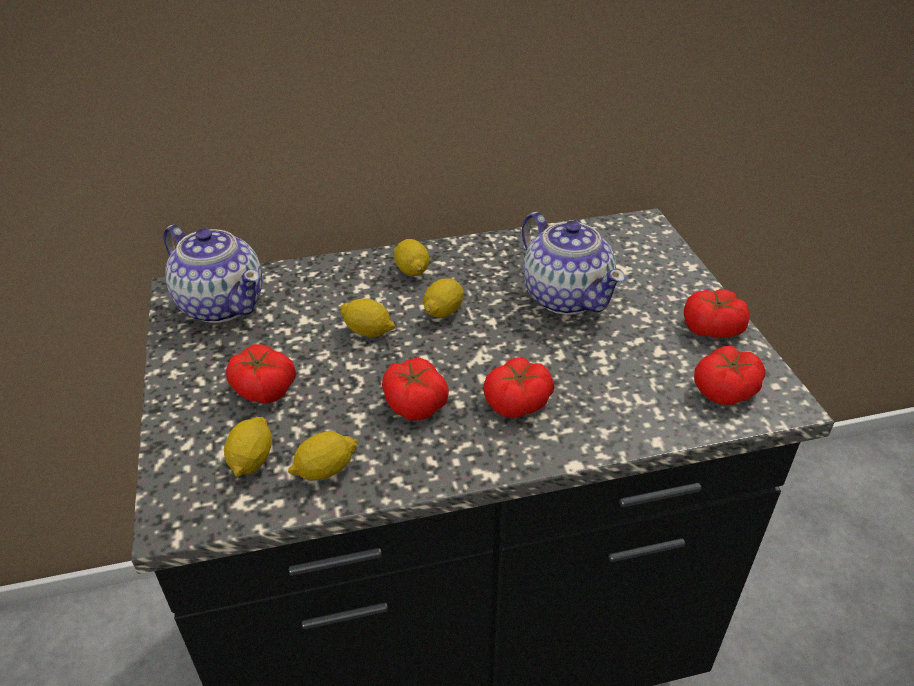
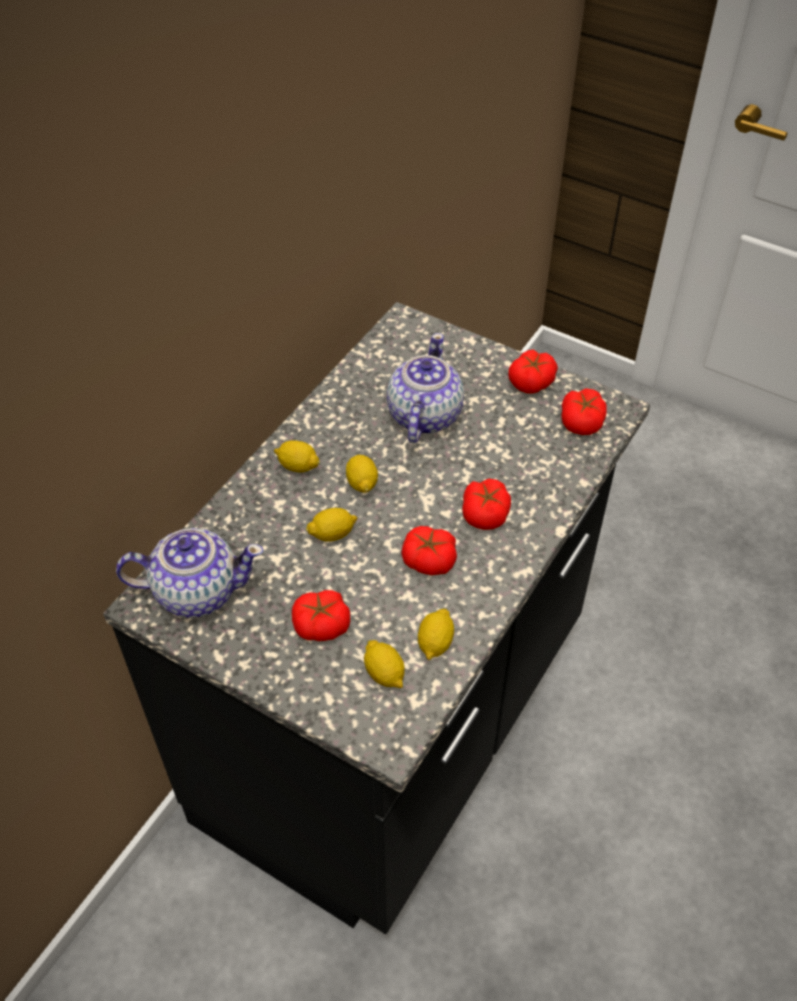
camera: 45 degrees left, 10 degrees up
(566, 296) = (423, 416): teapot -> teapot turned 90 degrees counterclockwise

